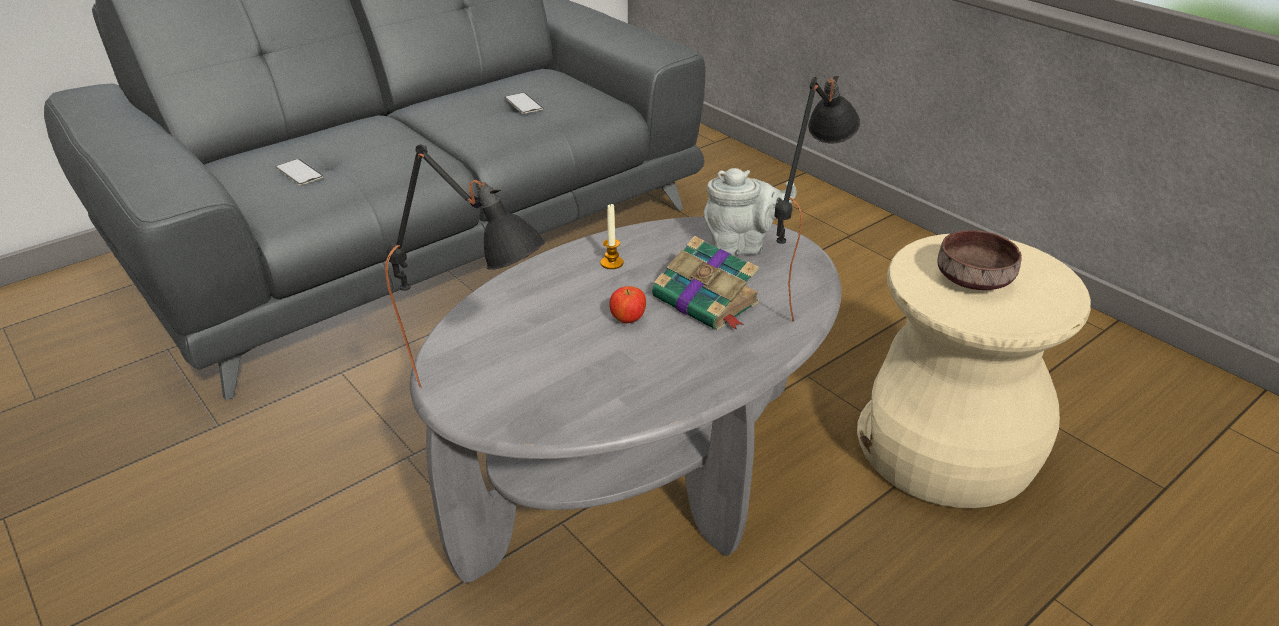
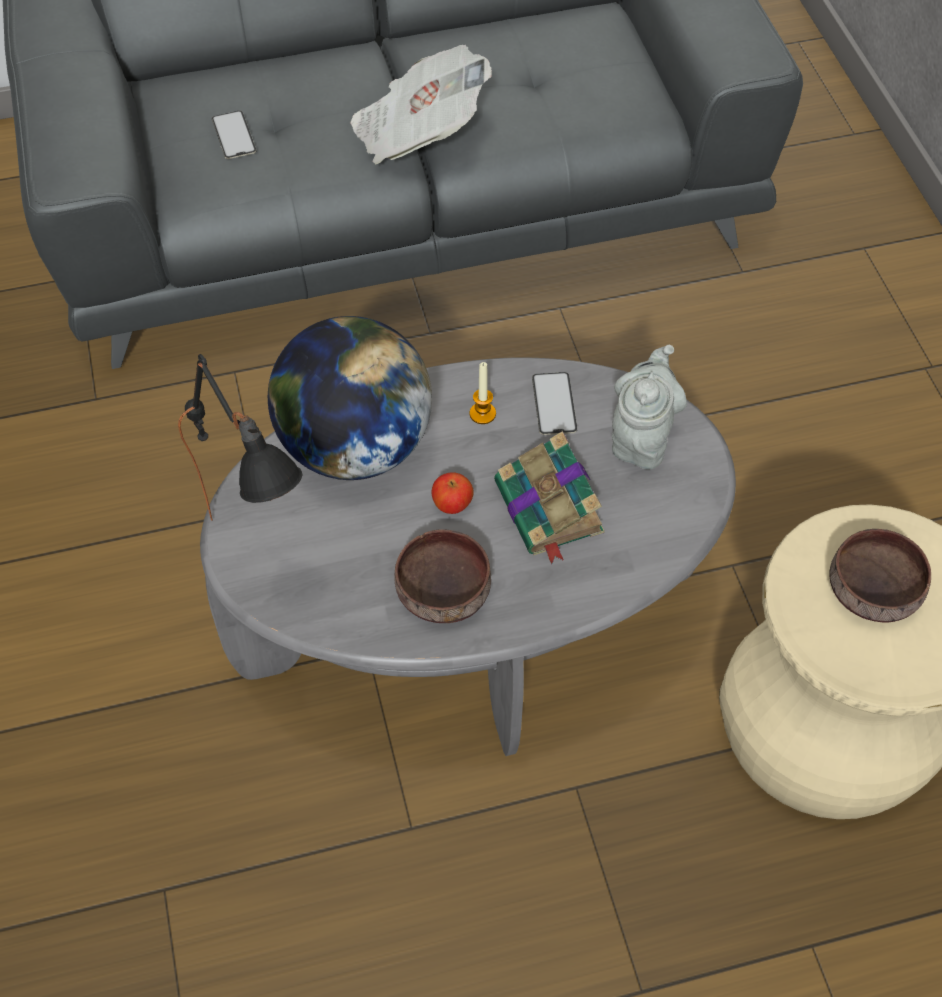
camera: 25 degrees right, 20 degrees up
(450, 143) = (418, 133): none -> newspaper
(521, 308) = (355, 447): none -> globe
(523, 103) = (542, 80): phone -> phone (554, 404)
(662, 375) = (443, 593): none -> brown bowl
(742, 245) = (642, 438): grey teapot -> grey teapot turned 90 degrees counterclockwise
(795, 290) = (656, 529): black table lamp -> none

